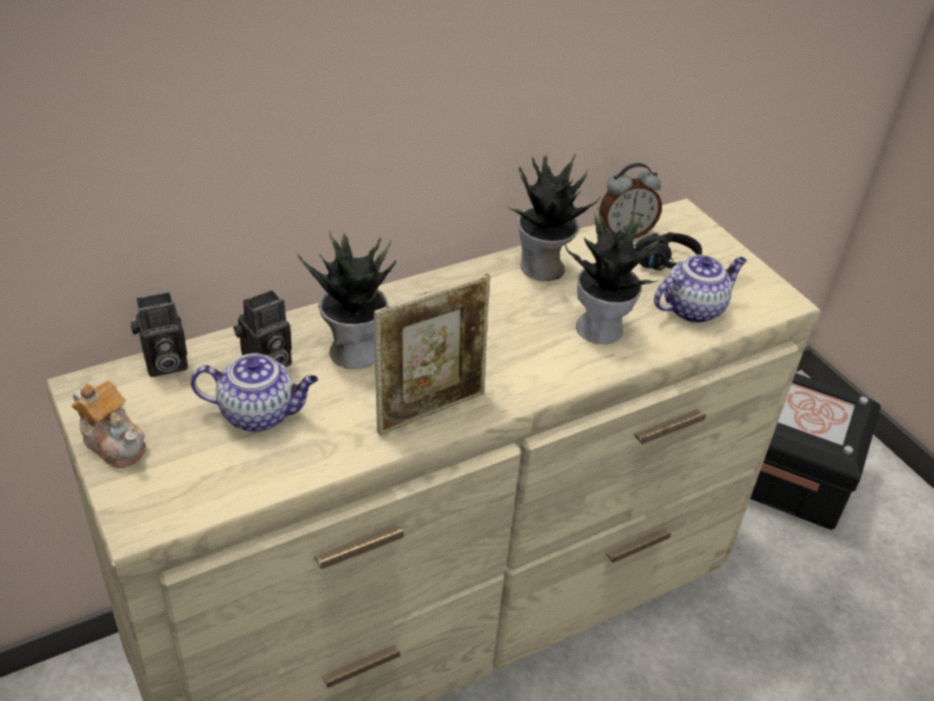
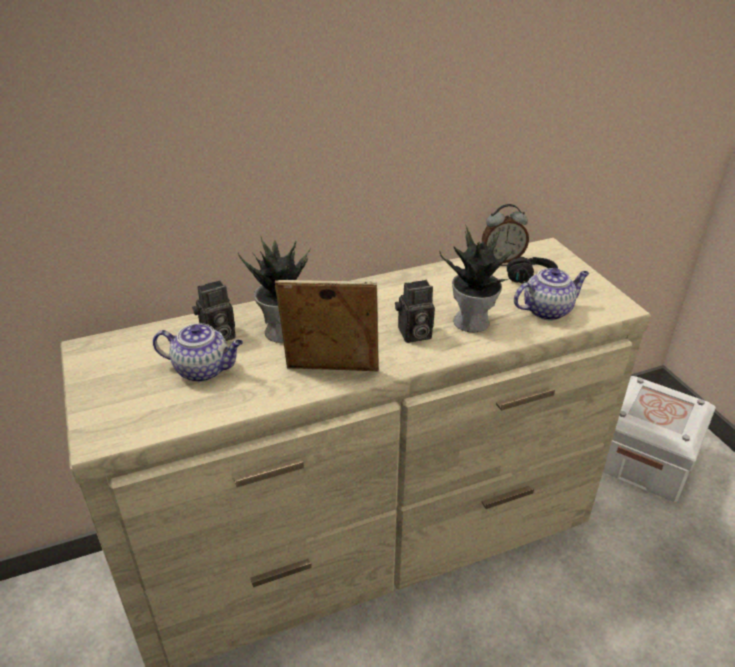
camera: 10 degrees right, 5 degrees down
(114, 442) = (95, 384): teapot -> none
(163, 364) = (144, 334): camera -> camera (413, 335)
(430, 409) = (331, 372): picture frame -> picture frame turned 150 degrees counterclockwise
(542, 269) = (434, 281): potted plant -> none
(790, 475) = (644, 459): black storage box -> white storage box

